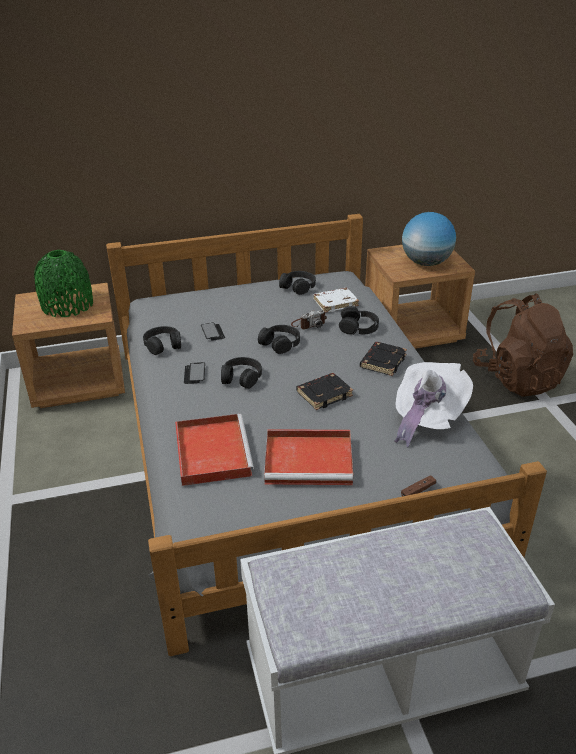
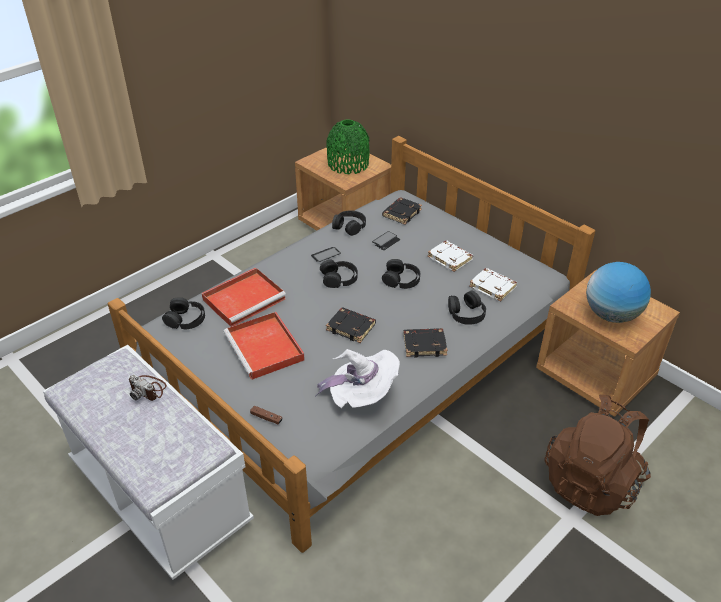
camera: 60 degrees right, 5 degrees up
(178, 309) = (401, 213): none -> black book
(276, 308) = (450, 258): none -> white book
(298, 286) = (499, 257): black headphones -> black headphones (186, 319)
(309, 324) = (444, 284): camera -> camera (148, 389)

